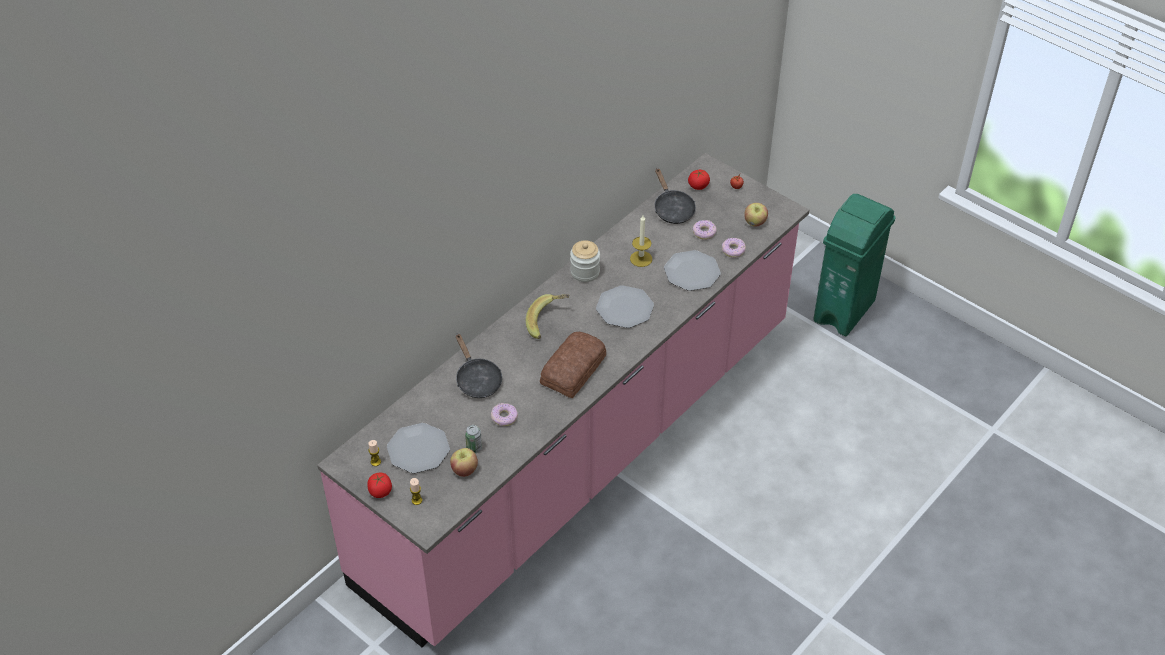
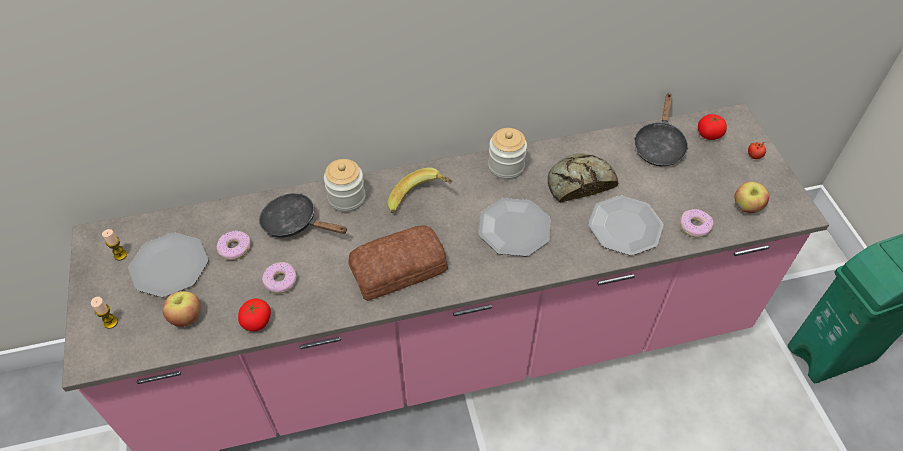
camera: 35 degrees right, 5 degrees up
(380, 491) = (91, 290): tomato -> tomato (257, 321)
(474, 448) = (219, 298): can -> none
(477, 379) = (295, 223): black frying pan -> black frying pan turned 105 degrees clockwise
(496, 346) = (347, 198): none -> jar
(641, 259) = (579, 182): candle -> bread
(704, 232) = (675, 189): donut -> donut (234, 248)

